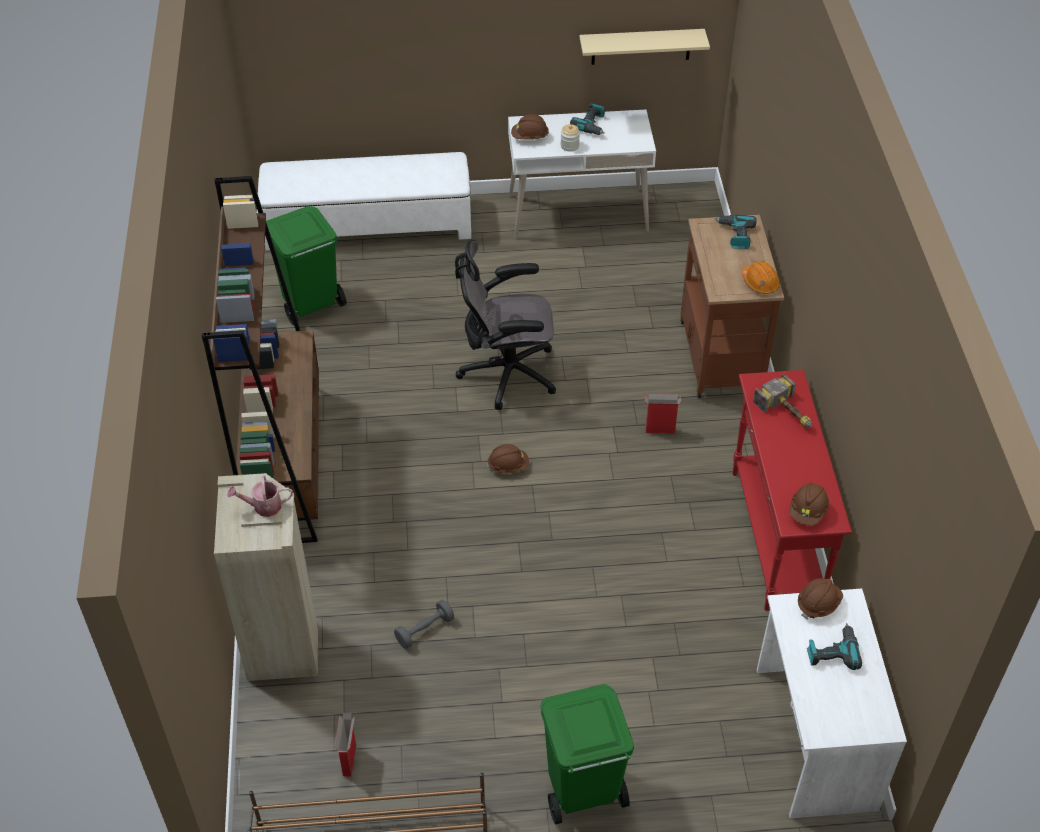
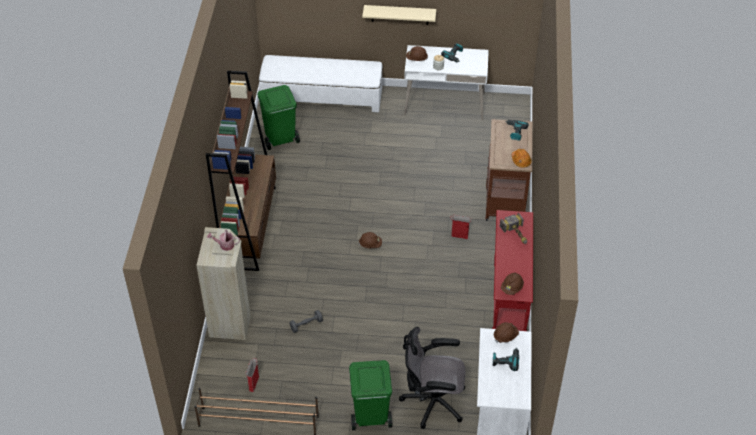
camera: 10 degrees right, 0 degrees up
(508, 374) = (382, 193): office chair -> office chair (433, 402)
(641, 46) = (486, 14): beige shelf -> beige shelf (400, 14)

